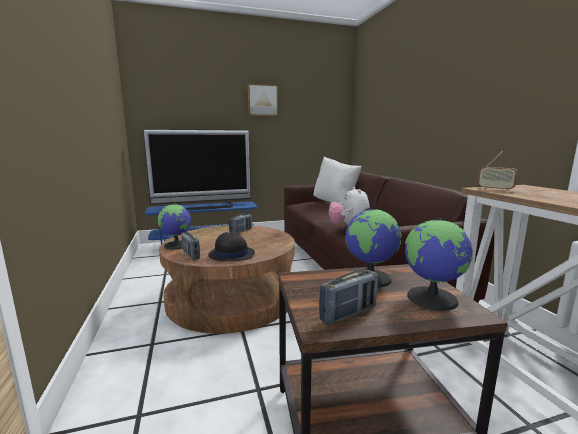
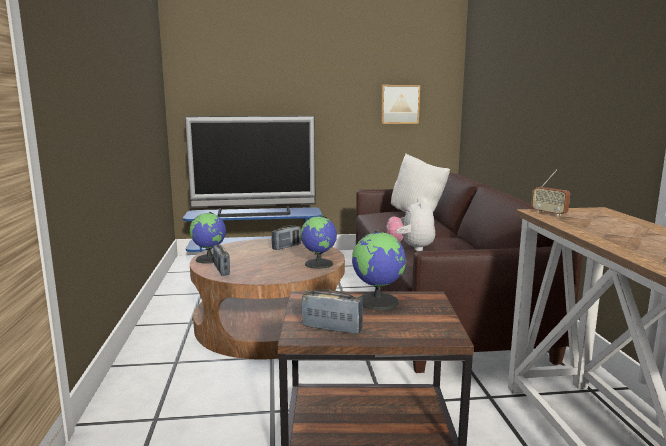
camera: 10 degrees right, 0 degrees up
(231, 254) = (265, 272): black hat -> none
(262, 100) = (335, 75): picture -> picture (399, 104)
(348, 314) = (332, 328): radio -> radio turned 135 degrees counterclockwise
(433, 298) = (423, 323): globe -> globe (319, 264)

